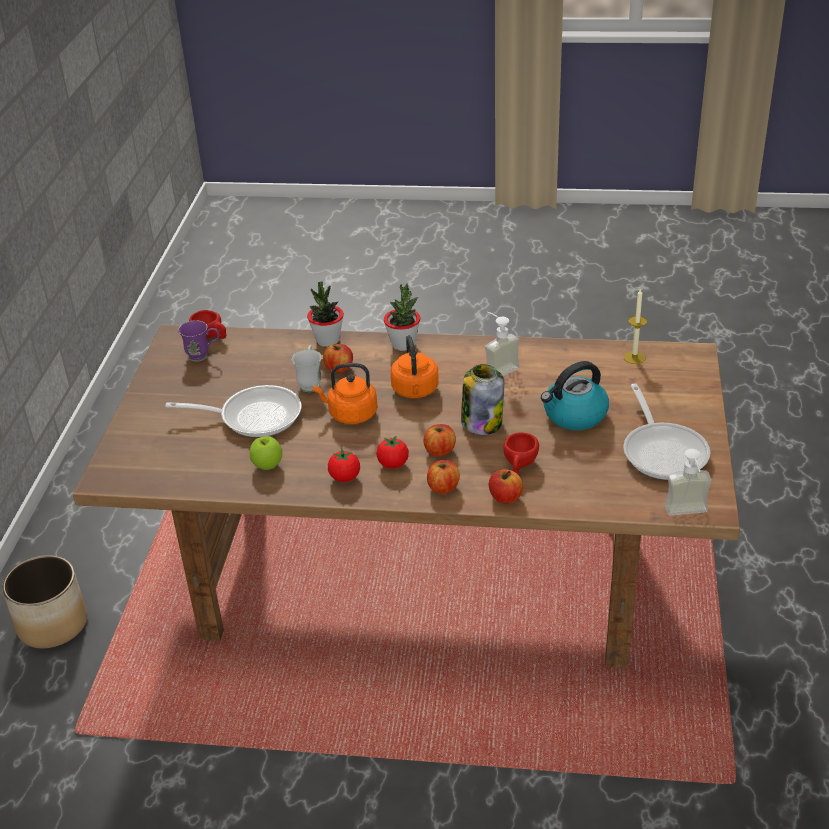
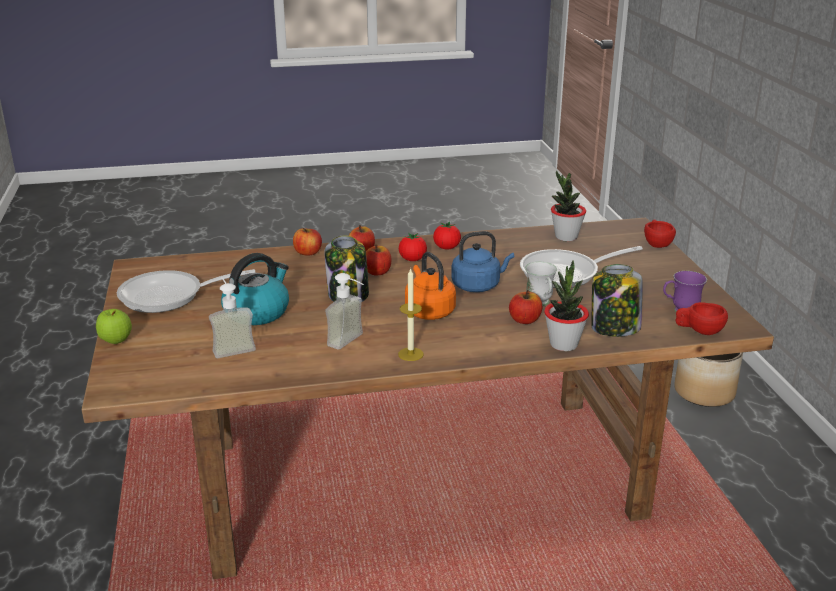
camera: 160 degrees right, 10 degrees down
(267, 465) = (517, 246): apple -> apple (116, 341)
(274, 349) = (614, 328): none -> jar
(350, 414) = (478, 285): orange kettle -> blue kettle
(403, 344) = (473, 352): potted plant -> potted plant (566, 237)
(519, 465) = (302, 272): red cup -> red cup (656, 243)
(634, 357) = (191, 375): candle -> candle (410, 354)
(663, 451) = (169, 296): frying pan -> frying pan turned 75 degrees counterclockwise
(688, 515) = (155, 261): soap dispenser -> soap dispenser (232, 347)

